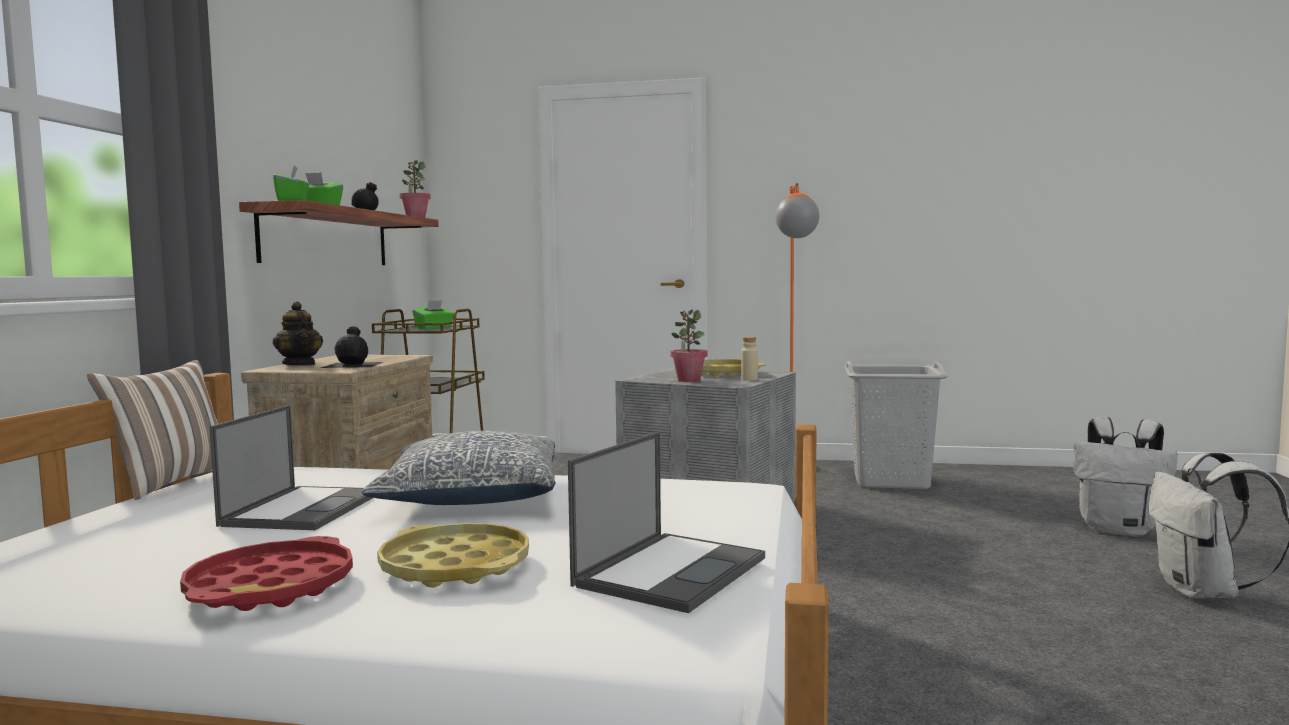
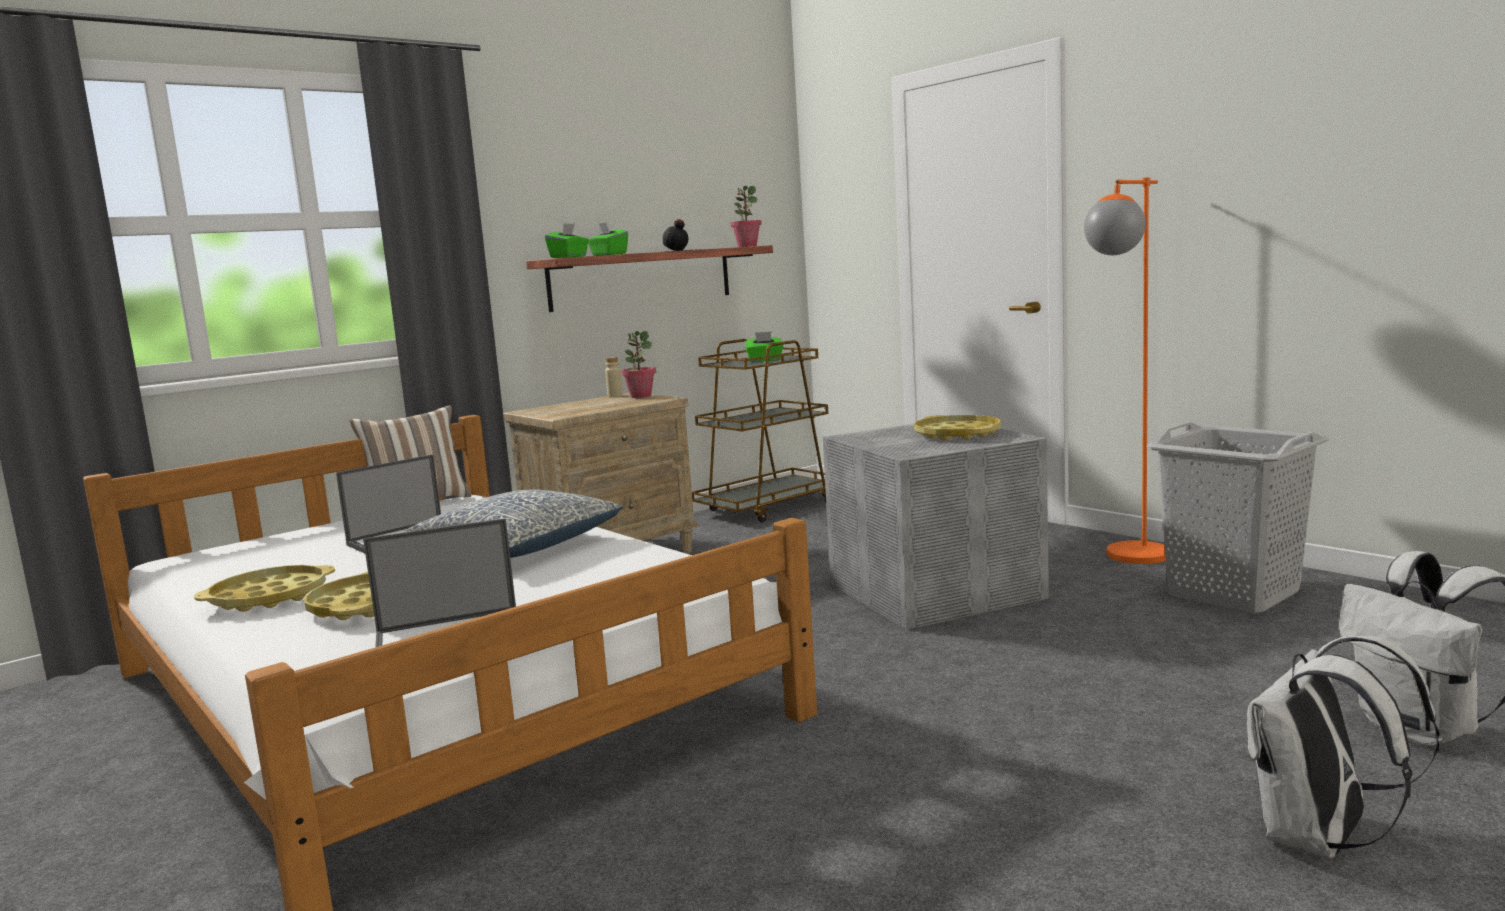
camera: 40 degrees right, 5 degrees up
(271, 588) = (269, 597): red tray -> yellow tray
(299, 364) = (559, 406): teapot -> none
(354, 364) = (589, 409): black bottle -> none
(688, 380) = (885, 443): potted plant -> potted plant (640, 396)
(749, 379) = (948, 447): beige bottle -> beige bottle (615, 396)

